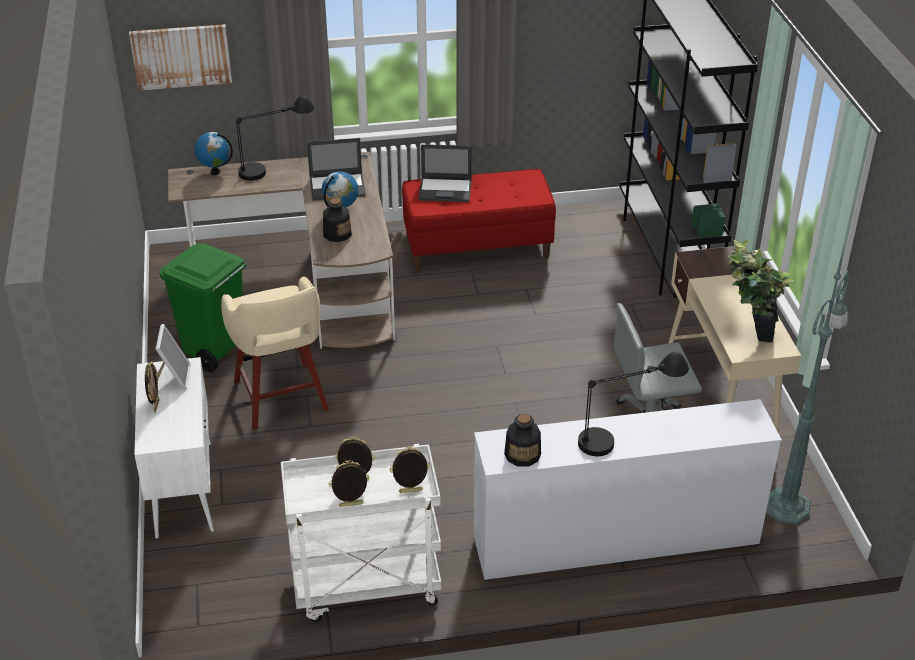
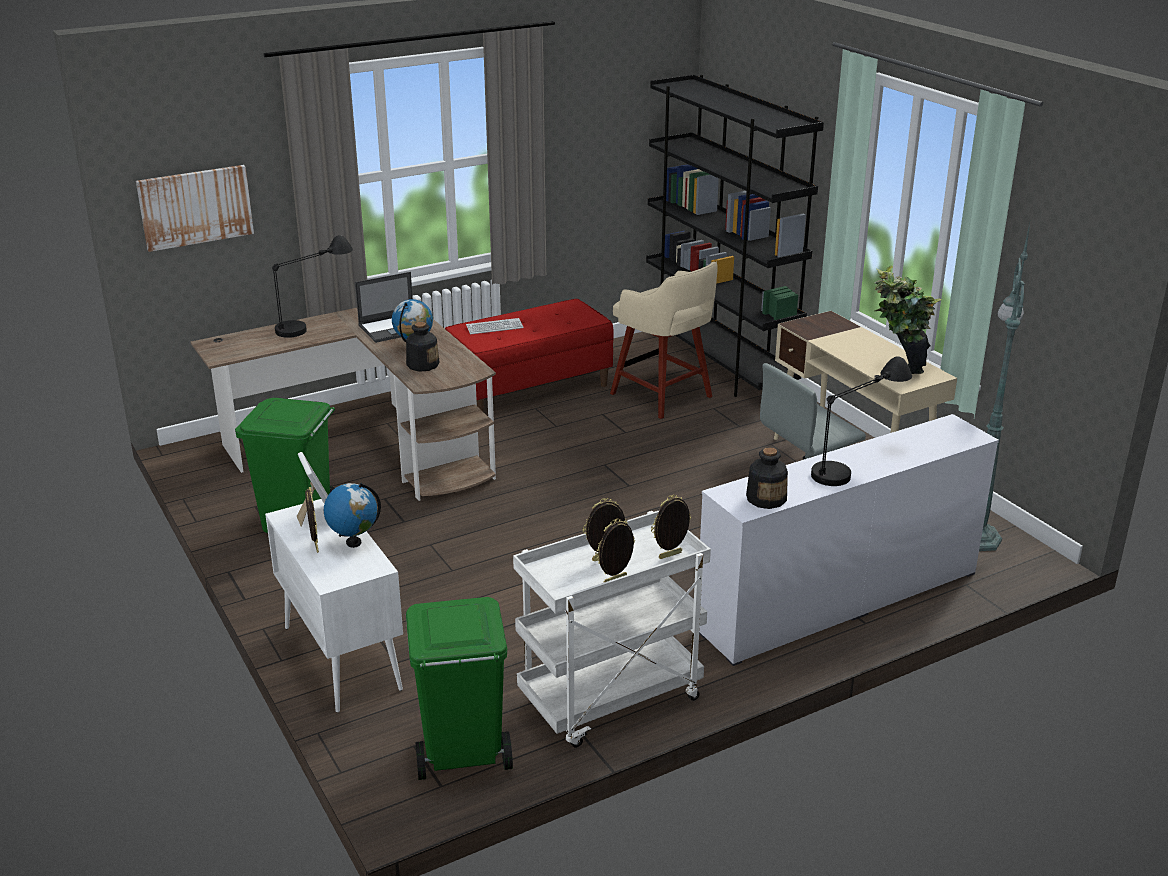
camera: 20 degrees left, 10 degrees down
(215, 171) = (247, 336): globe -> globe (353, 542)
(226, 602) = (461, 754): none -> green trash can
(281, 398) = (403, 552): beige stool -> beige stool (663, 396)
(446, 190) = (494, 327): laptop -> keyboard

